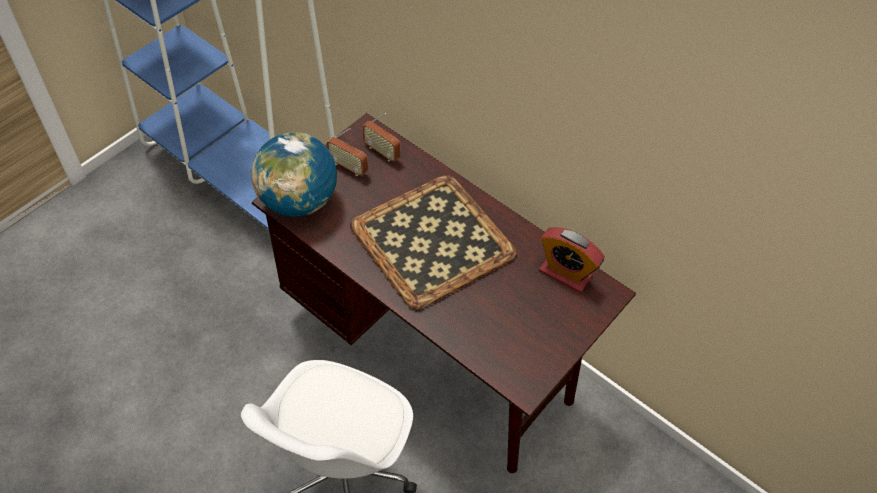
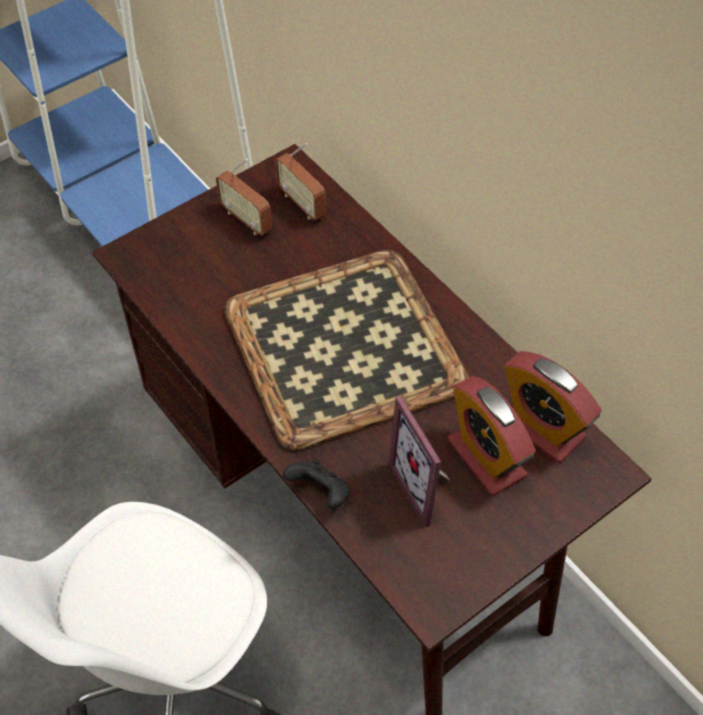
camera: 15 degrees right, 0 degrees up
(298, 201) = (159, 261): globe -> none
(441, 333) = (320, 493): none -> black game controller
(505, 318) = (427, 486): none -> picture frame
(536, 296) = (486, 458): none -> alarm clock

